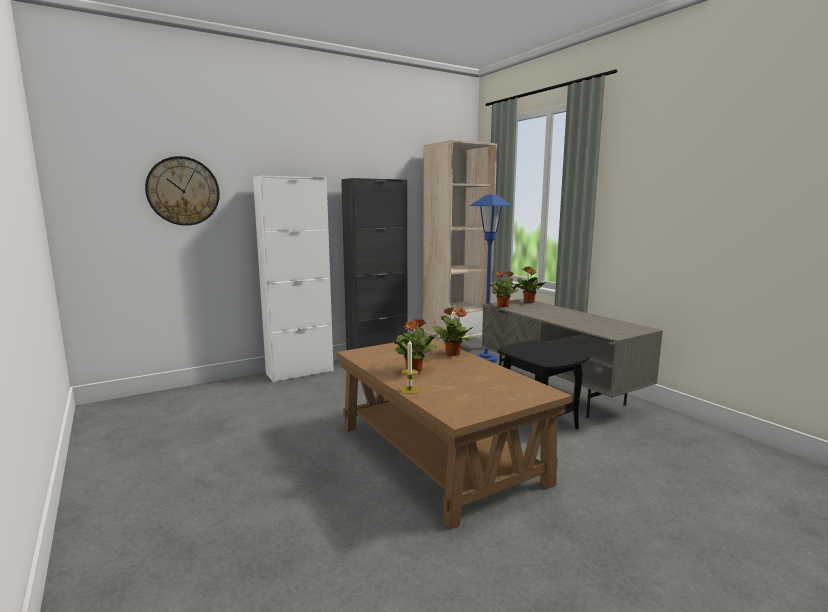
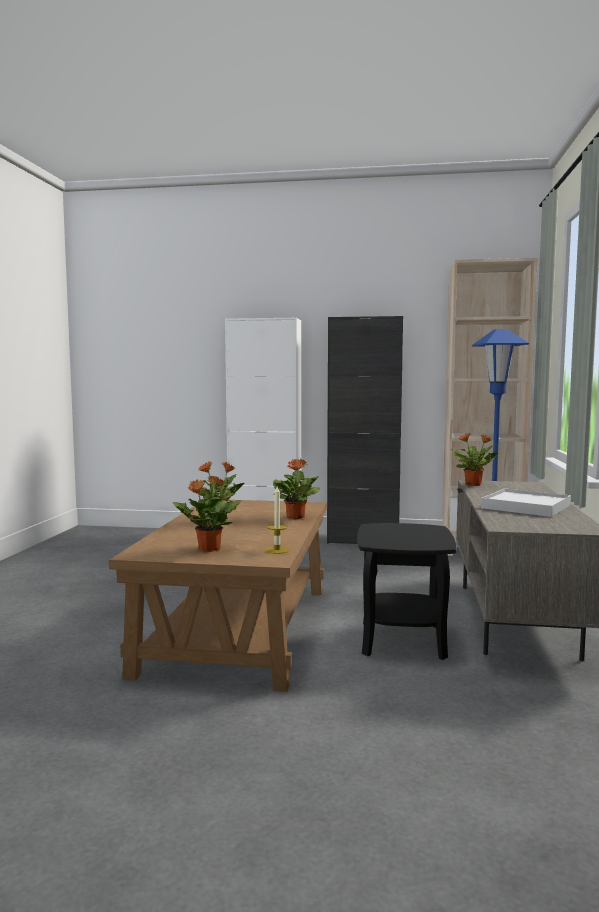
camera: 40 degrees right, 5 degrees down
(183, 191) = (171, 337): wall clock -> none
(409, 390) = (167, 531): candle -> candle (277, 550)
(529, 302) = (530, 485): potted plant -> potted plant (208, 549)
(577, 318) = (526, 506): none -> white tray

